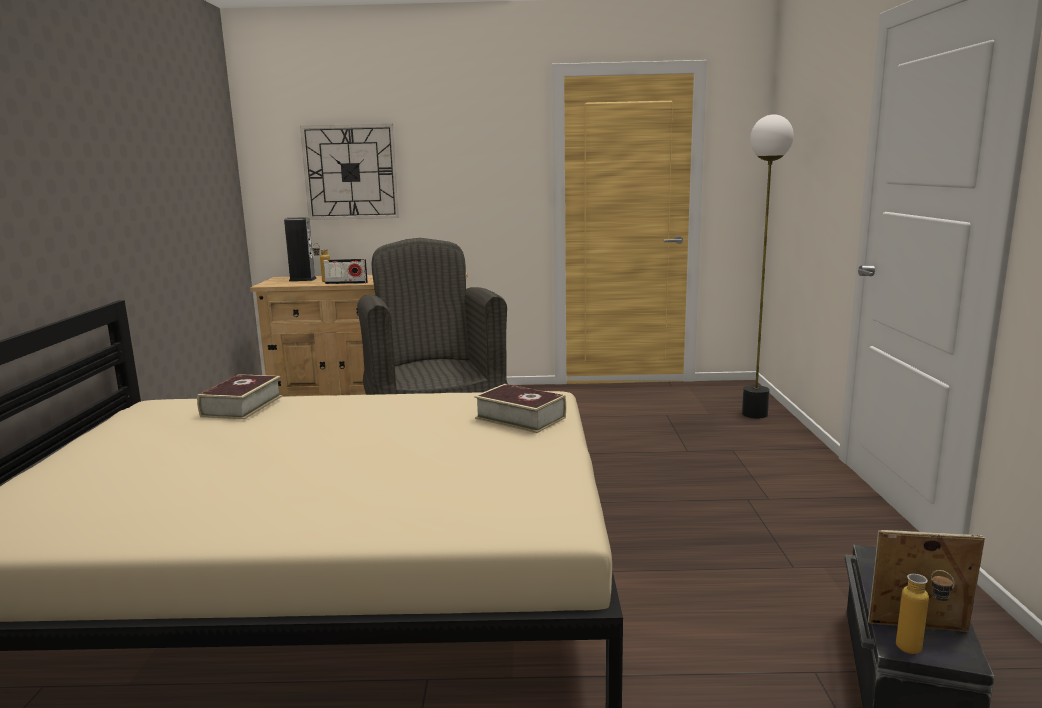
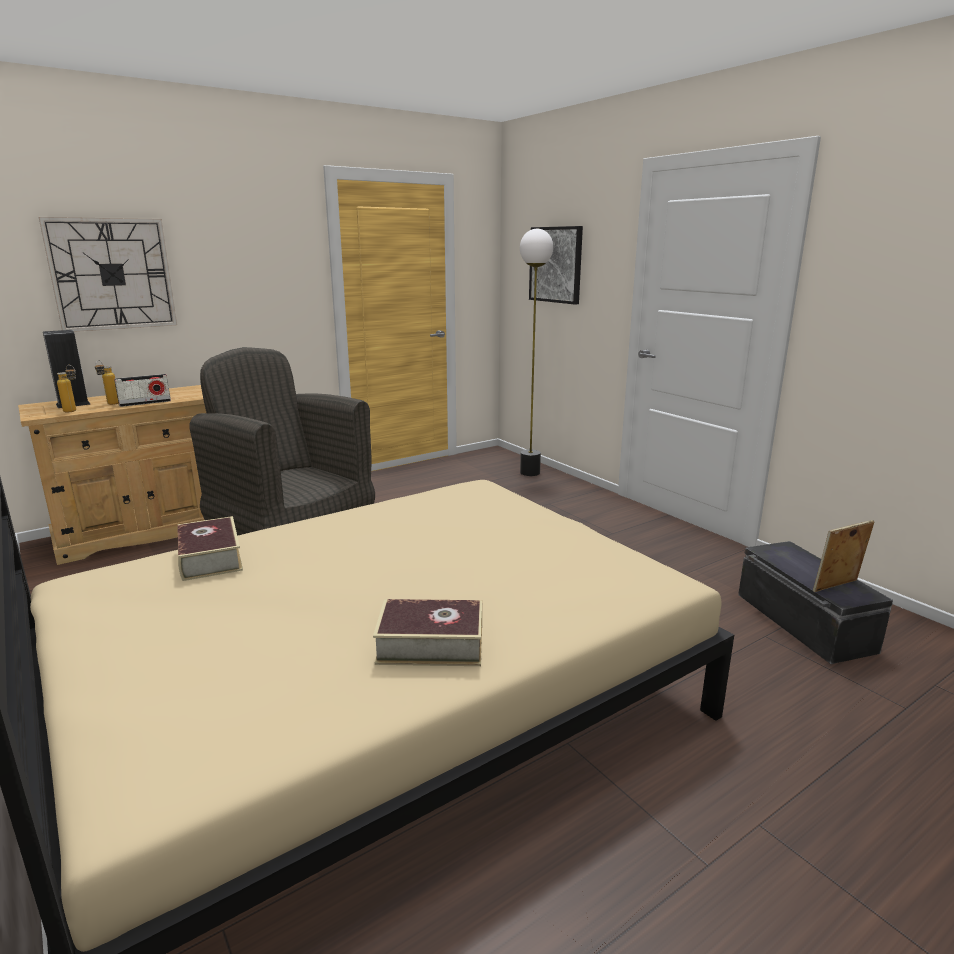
camera: 35 degrees left, 5 degrees up
(520, 418) = (495, 509): book -> book (431, 644)
(807, 158) = (556, 264): none -> picture
(919, 652) = (853, 599): bottle -> bottle (74, 411)

